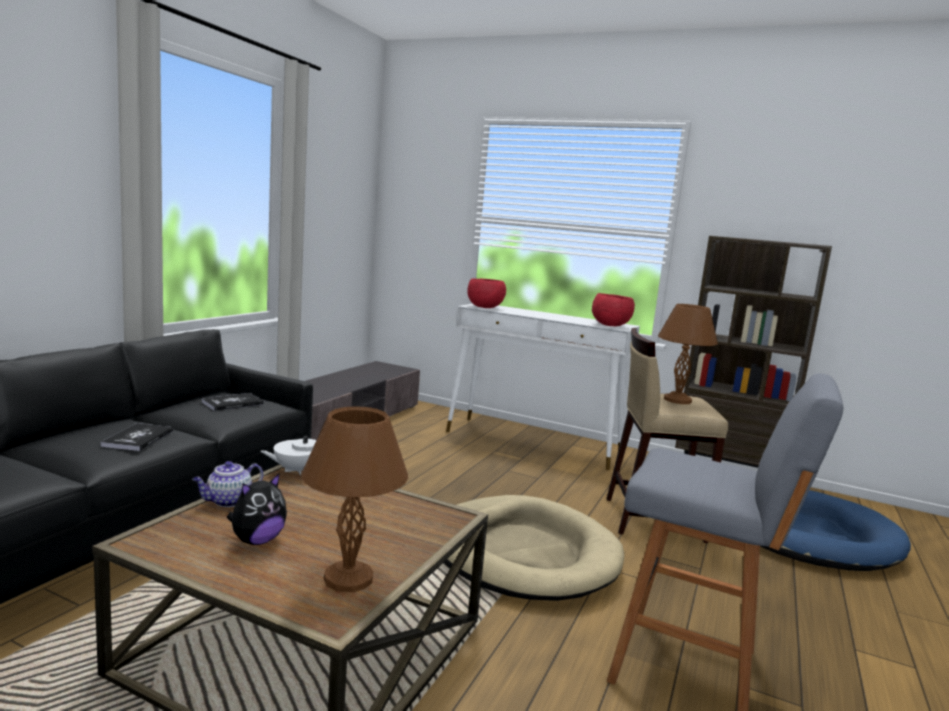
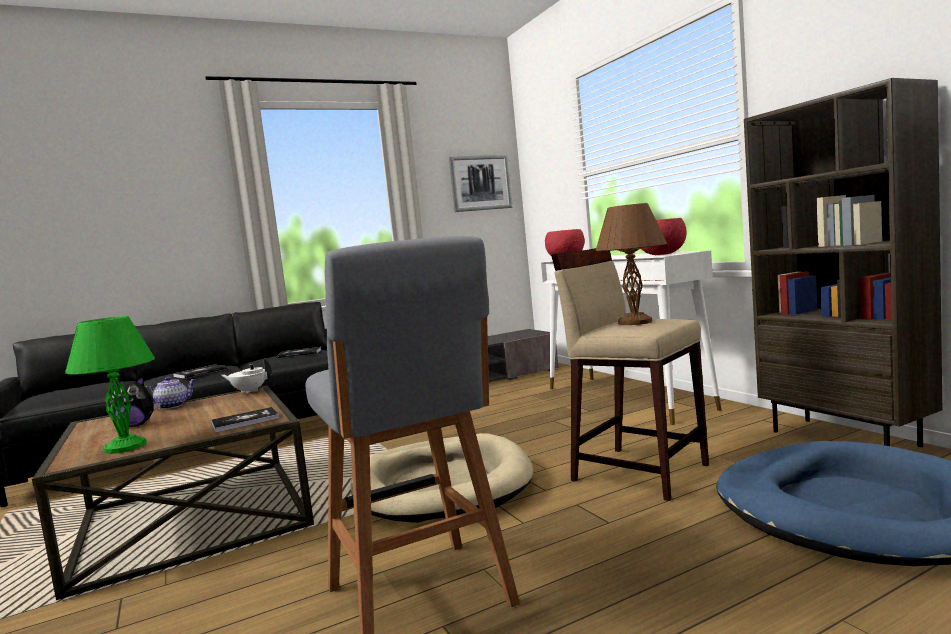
camera: 40 degrees right, 5 degrees down
(228, 501) = (173, 406): teapot -> teapot turned 150 degrees clockwise
(349, 197) = (480, 183): none -> picture
(350, 578) = (126, 447): brown table lamp -> green table lamp
(418, 519) = (245, 421): none -> book

